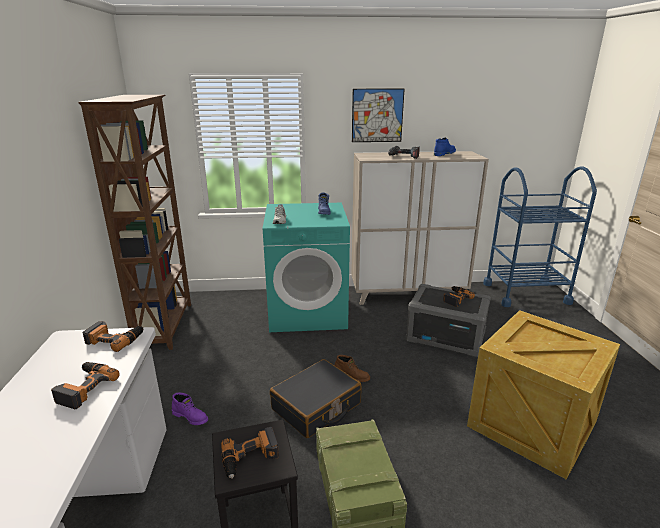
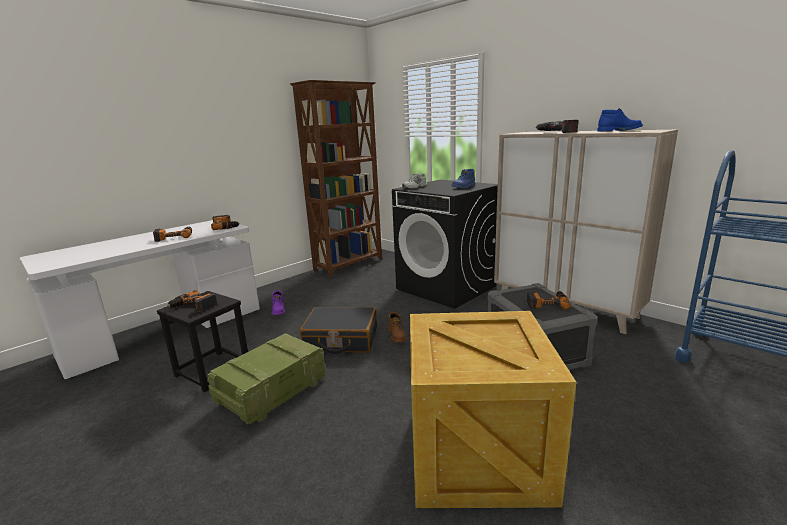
camera: 50 degrees right, 5 degrees down
(308, 312) = (446, 287): turquoise washing machine -> black washing machine
(377, 115) = (553, 89): picture -> none

